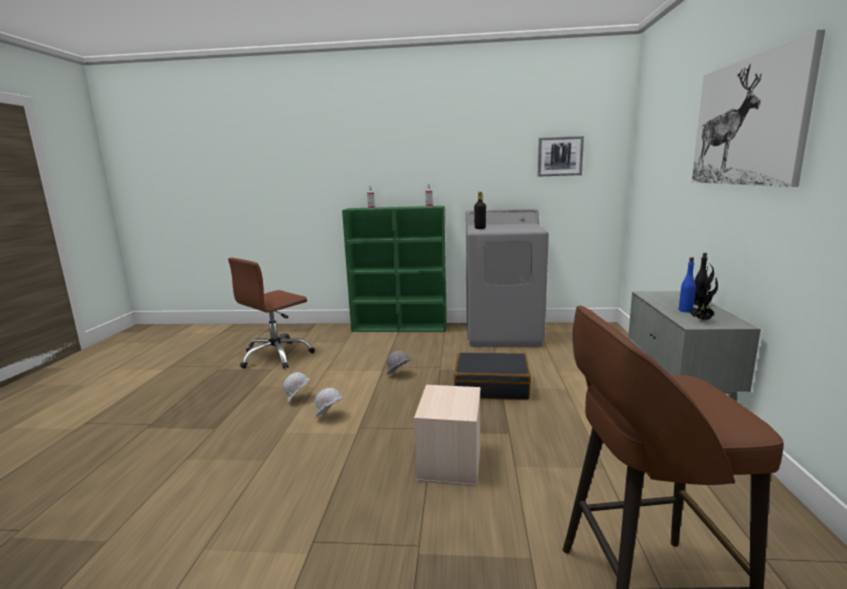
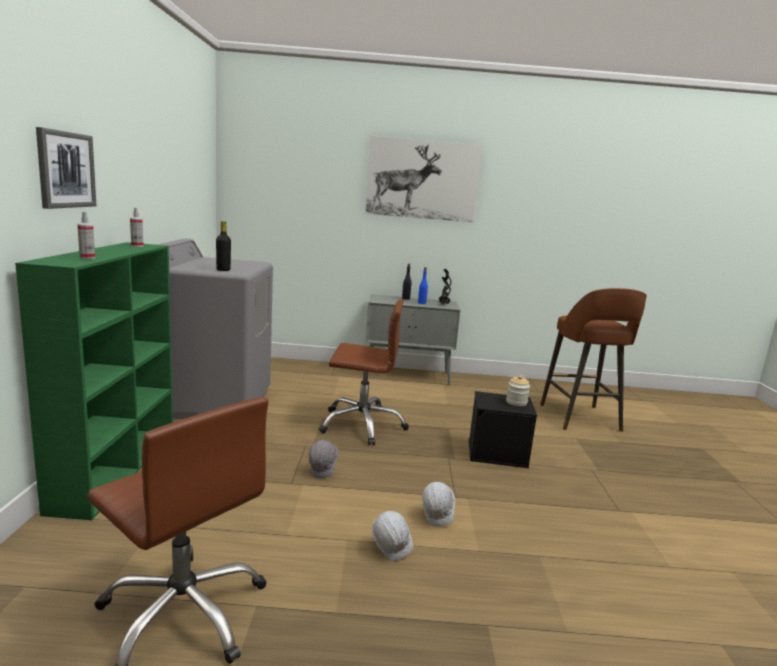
camera: 95 degrees left, 0 degrees up
(450, 408) = (516, 402): none -> jar
(451, 462) = (498, 453): beige storage box -> black storage box
(491, 386) = (362, 424): black suitcase -> brown office chair
(560, 156) = (190, 173): picture -> picture (66, 170)

